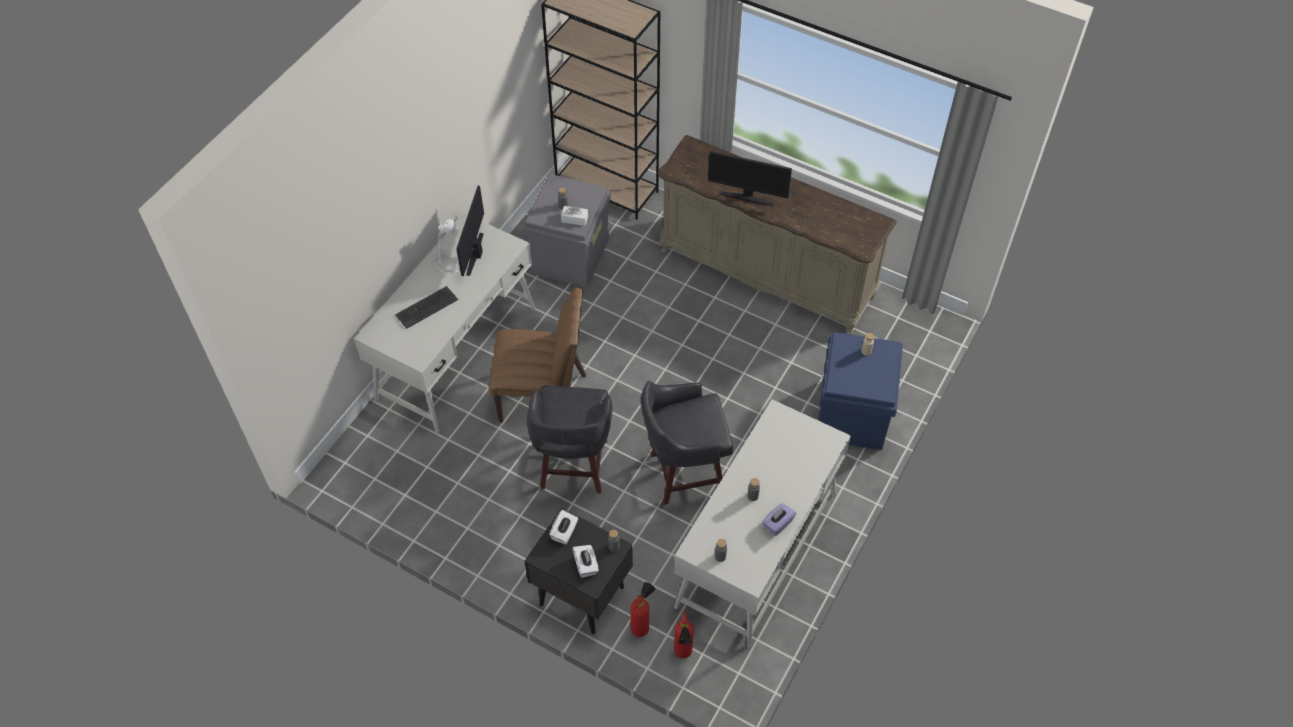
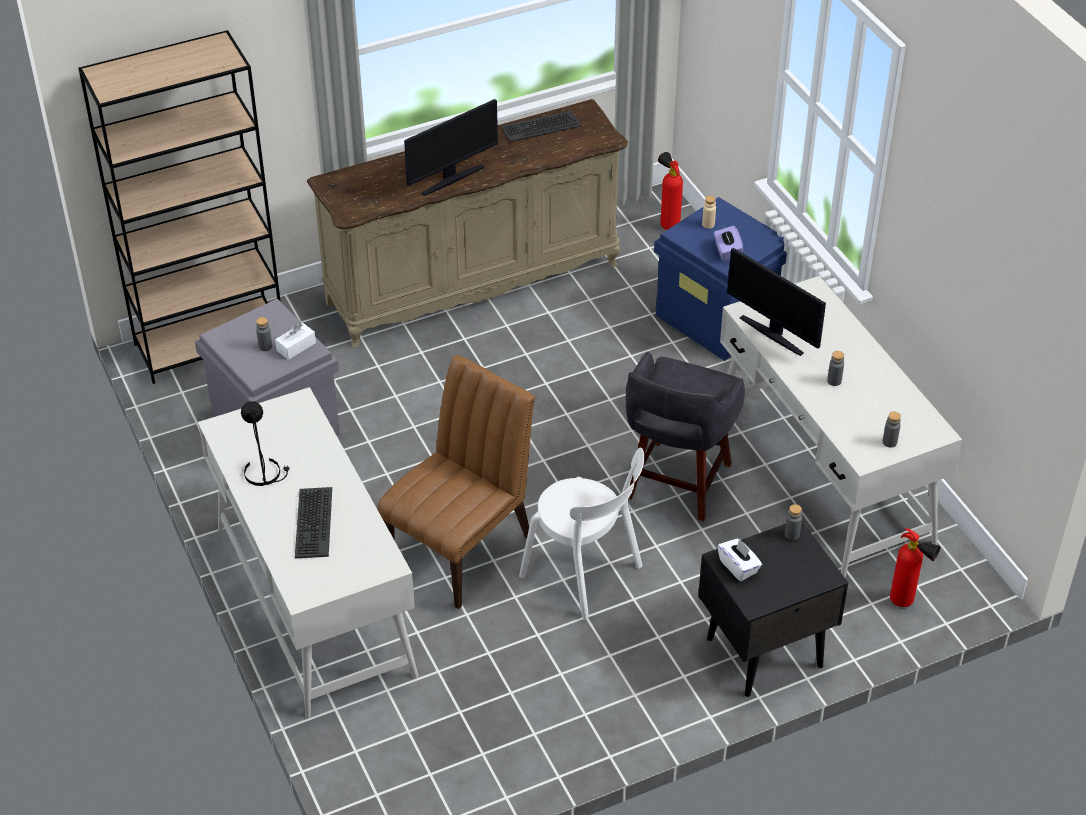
camera: 55 degrees left, 10 degrees down
(448, 263) = (265, 472): white table lamp -> black table lamp
(476, 254) = (278, 440): monitor -> monitor (773, 334)
(573, 467) = (585, 574): grey stool -> white chair
(586, 565) = (797, 569): white tissue box -> none
(642, 626) = (844, 619): fire extinguisher -> fire extinguisher (667, 224)
(777, 524) = (883, 380): purple tissue box -> purple tissue box (727, 252)
(840, 210) = (541, 127): none -> keyboard

